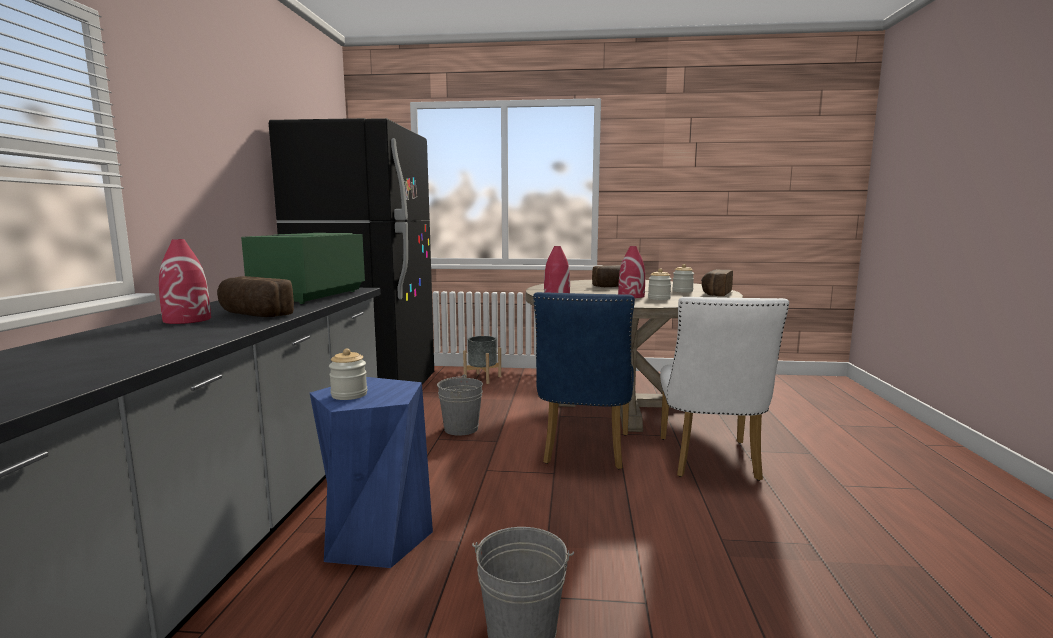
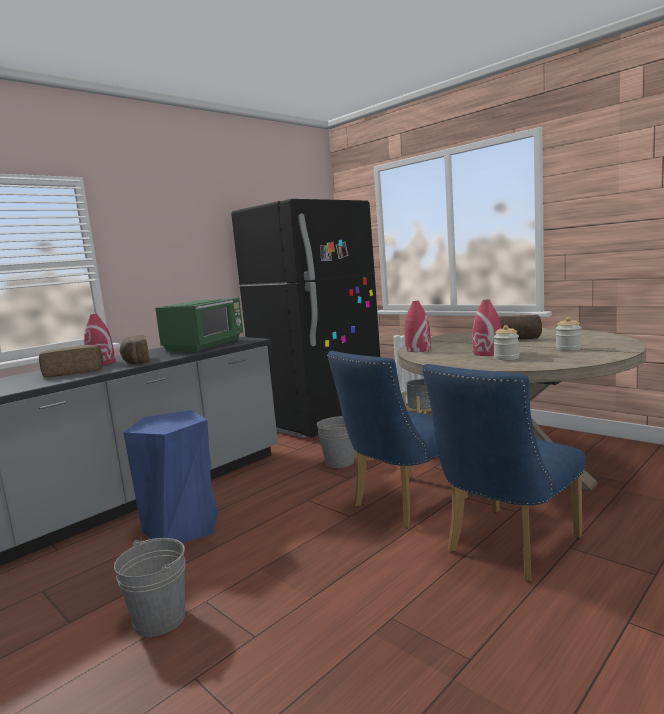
camera: 40 degrees right, 0 degrees up
(308, 296) = (206, 346): green microwave -> green microwave turned 150 degrees clockwise
(349, 395) = (154, 422): jar -> none
(710, 462) = (506, 547): white chair -> blue chair
(715, 293) = (598, 354): bread -> bread (74, 372)

